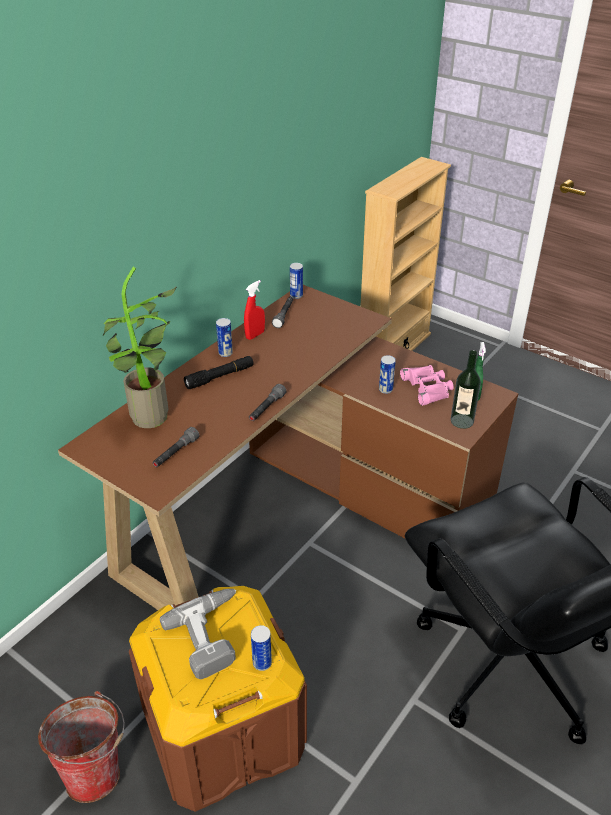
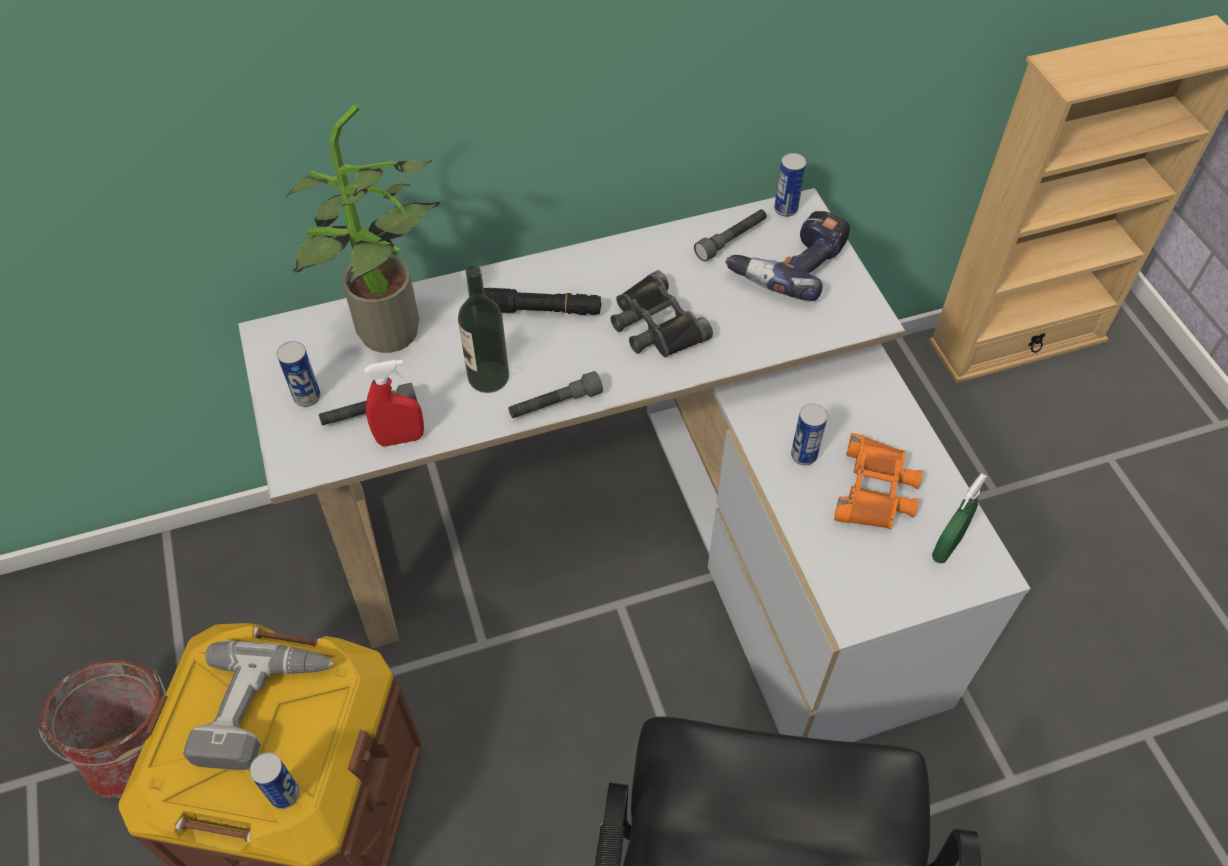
camera: 35 degrees right, 15 degrees up
(225, 353) = (584, 269): can -> can (307, 397)
(255, 335) = (655, 257): red spray bottle -> red spray bottle (400, 438)
(282, 360) = (655, 325): none -> black binoculars
(298, 508) = (646, 540): brown desk -> white desk
(319, 314) = (789, 264): none -> power drill
(427, 388) = (876, 490): pink binoculars -> orange binoculars
(462, 421) = (876, 587): bottle -> bottle (488, 377)

